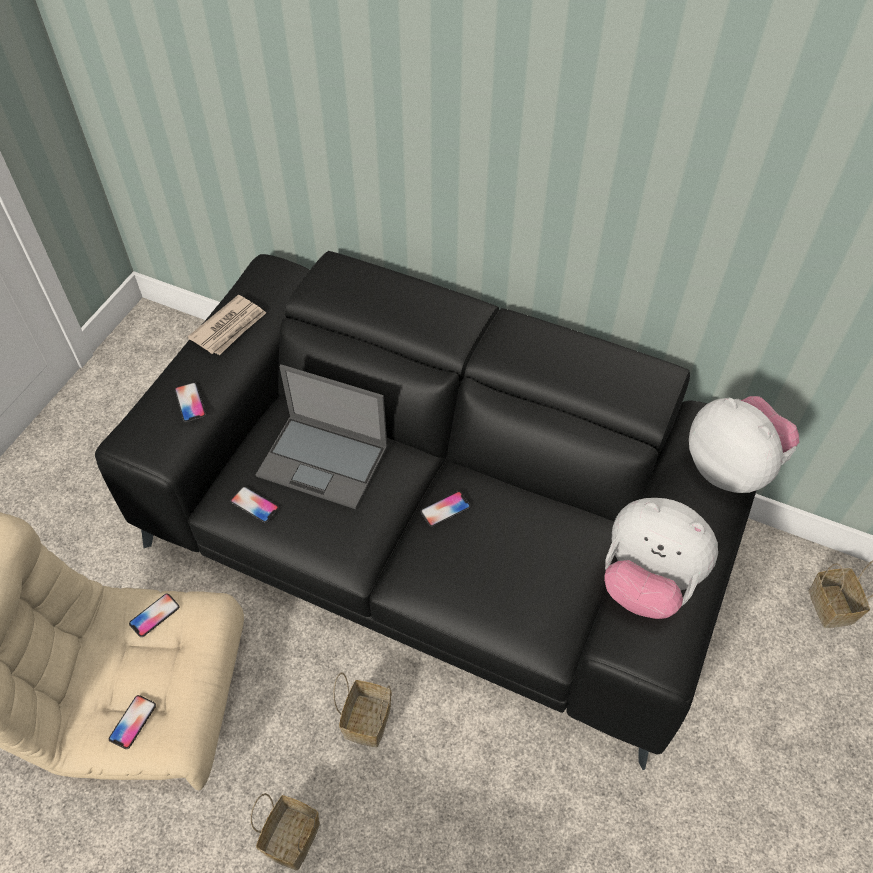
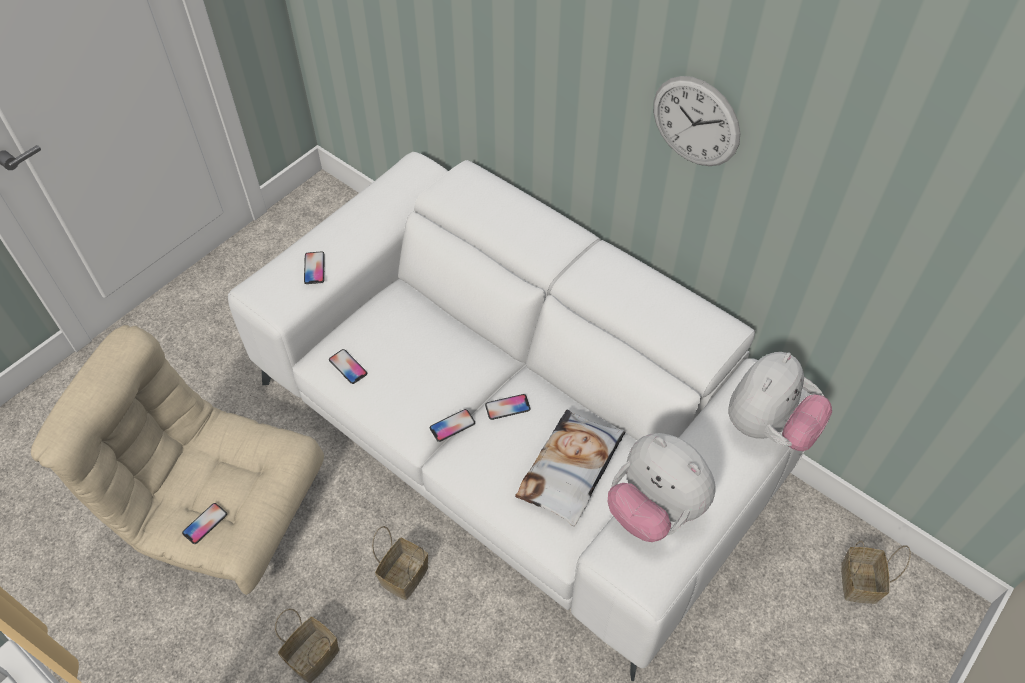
camera: 15 degrees right, 0 degrees up
(154, 615) = (247, 441): phone -> phone (452, 426)
(229, 327) = (366, 211): newspaper -> none
(324, 461) = (417, 342): laptop -> none
(438, 534) = (514, 431): black sofa -> white sofa
(535, 561) = (571, 470): none -> pillow
(607, 154) = (695, 122): none -> wall clock
(731, 467) = (768, 427): plush toy -> plush toy turned 60 degrees clockwise

